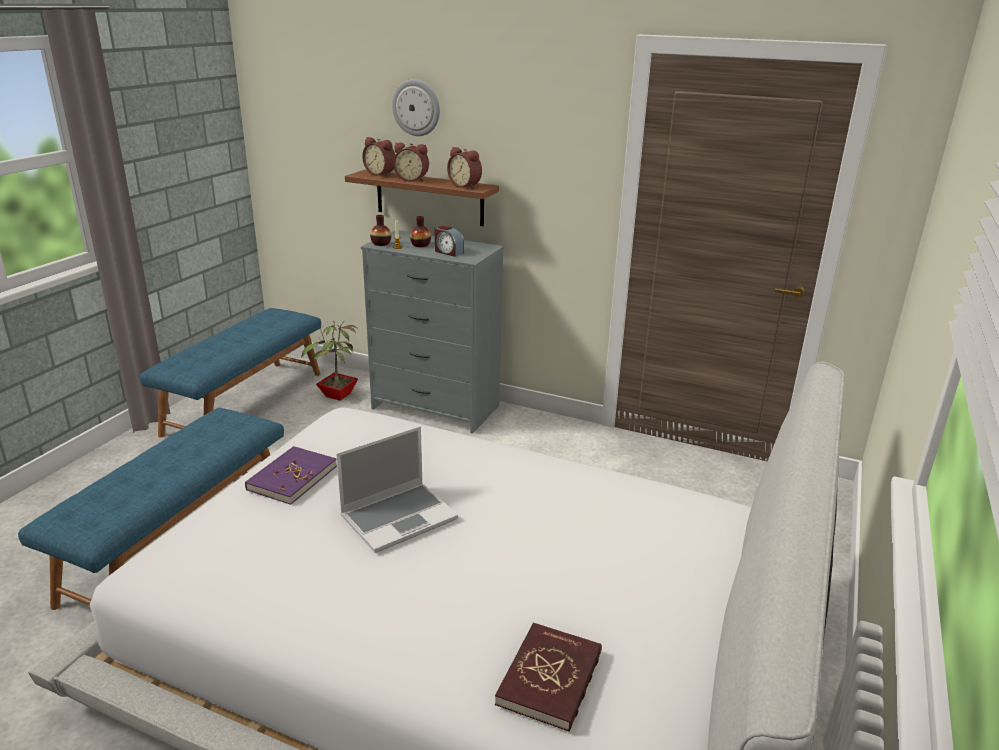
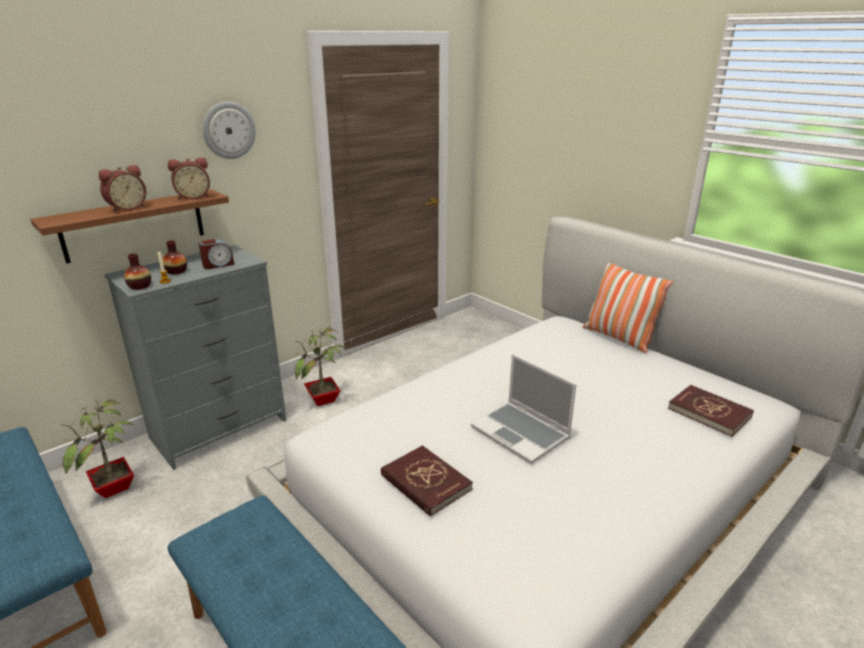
camera: 65 degrees left, 0 degrees up
(292, 478) = (425, 482): purple book -> red book
(381, 174) = (72, 215): alarm clock -> none
(399, 517) = (521, 433): laptop -> laptop turned 150 degrees clockwise
(416, 107) = (95, 127): wall clock -> wall clock (228, 130)
(520, 442) = (323, 401): none -> potted plant
(724, 570) = (618, 338): none -> pillow

